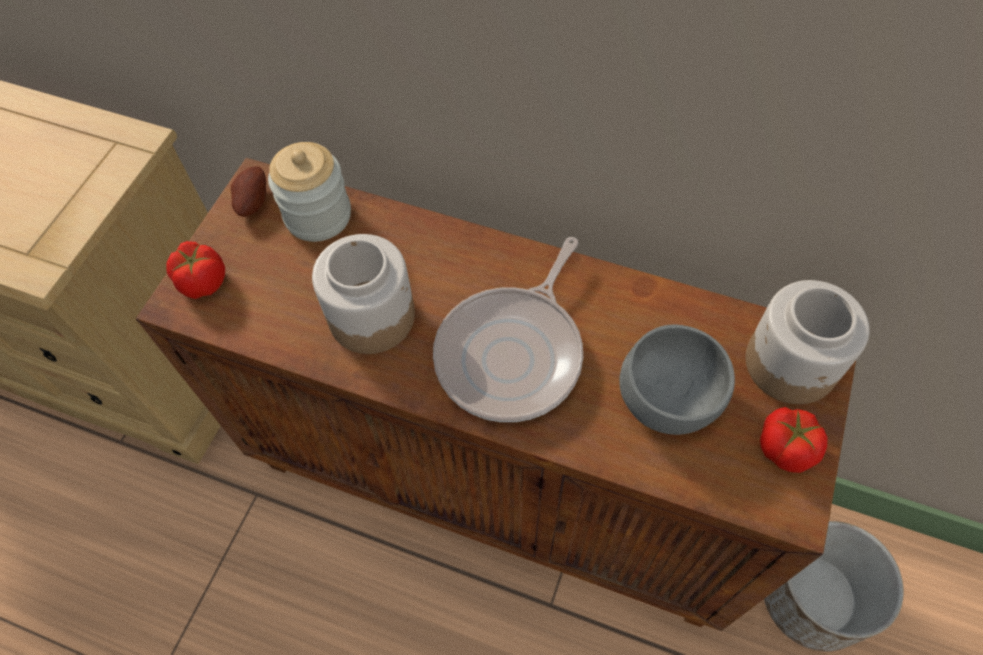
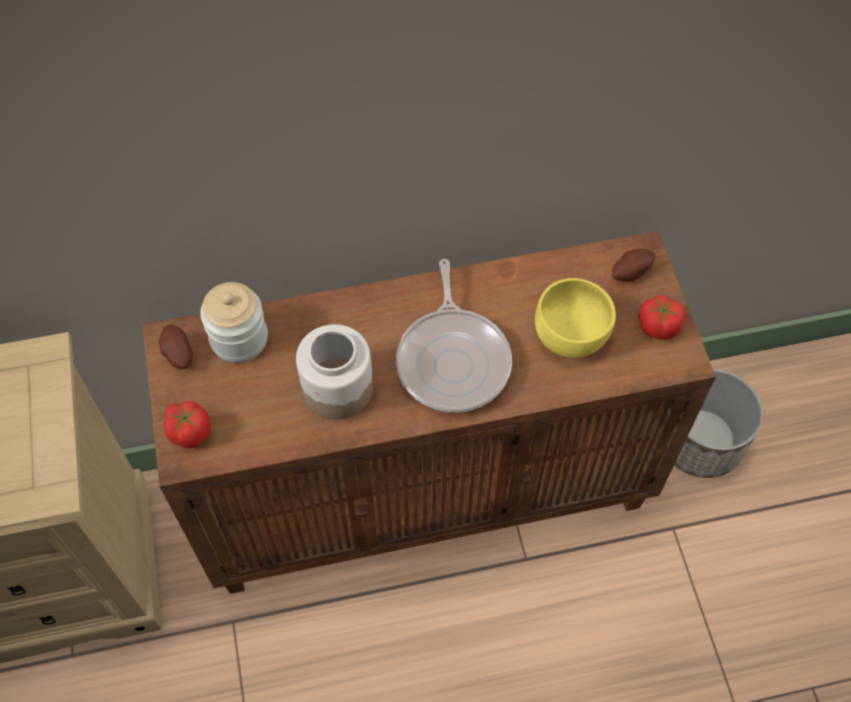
camera: 35 degrees left, 0 degrees up
(669, 398) = (571, 334): grey bowl -> yellow bowl
(791, 364) = (630, 272): jar -> potato

